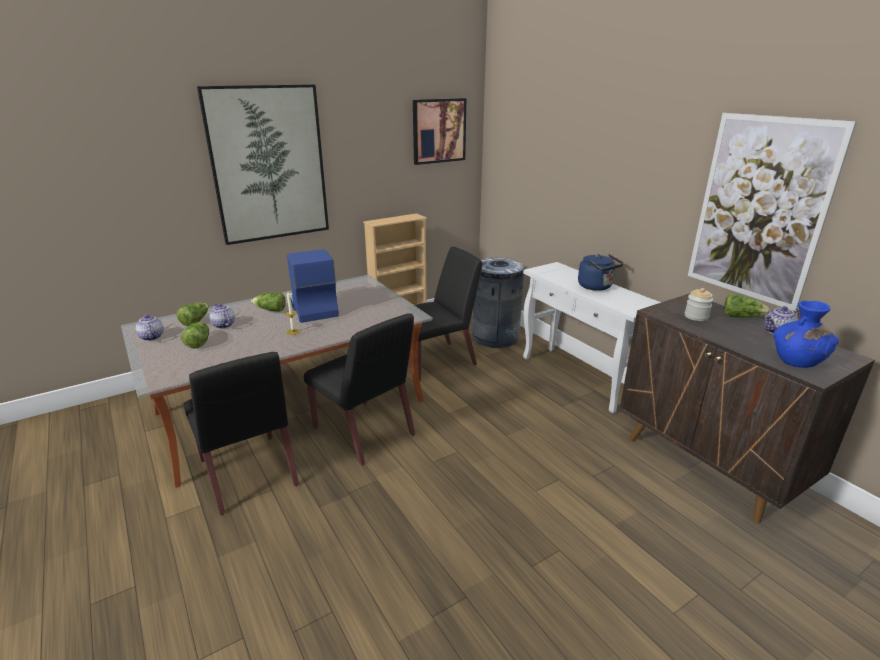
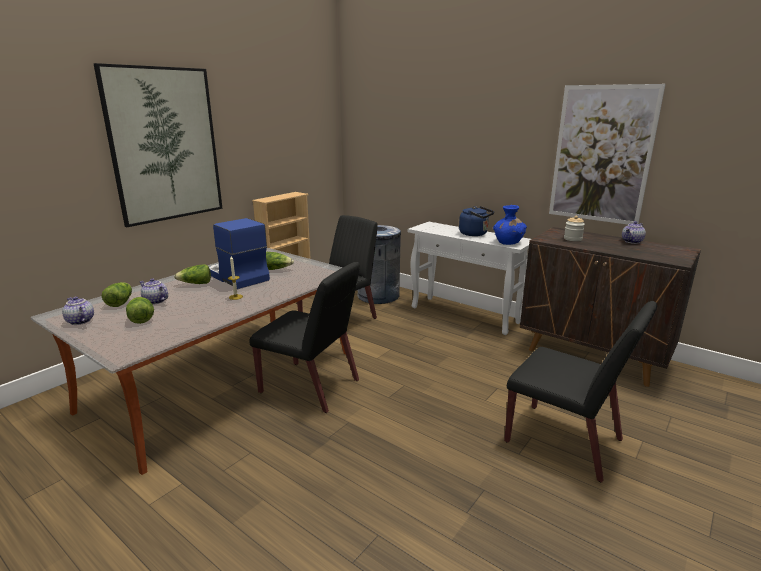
camera: 20 degrees left, 5 degrees down
(248, 473) = (216, 444): black chair -> black chair (565, 441)
(439, 131) = (308, 117): picture -> none
(741, 317) = (601, 236): lettuce -> lettuce (277, 269)
(797, 361) = (660, 255): blue vase -> blue vase (508, 242)

